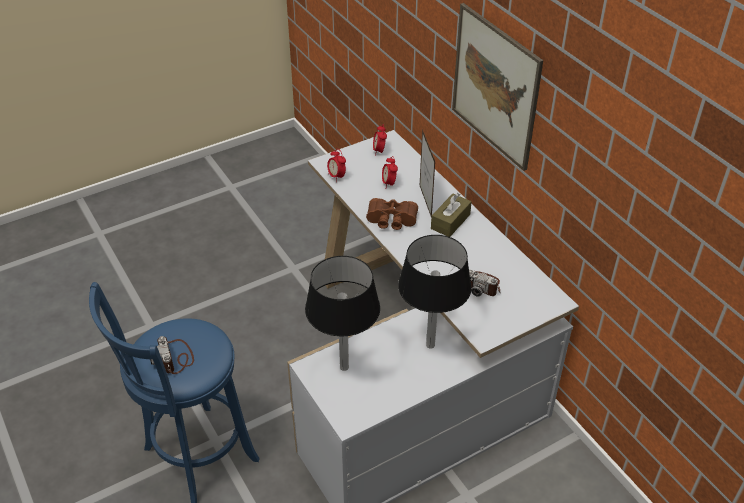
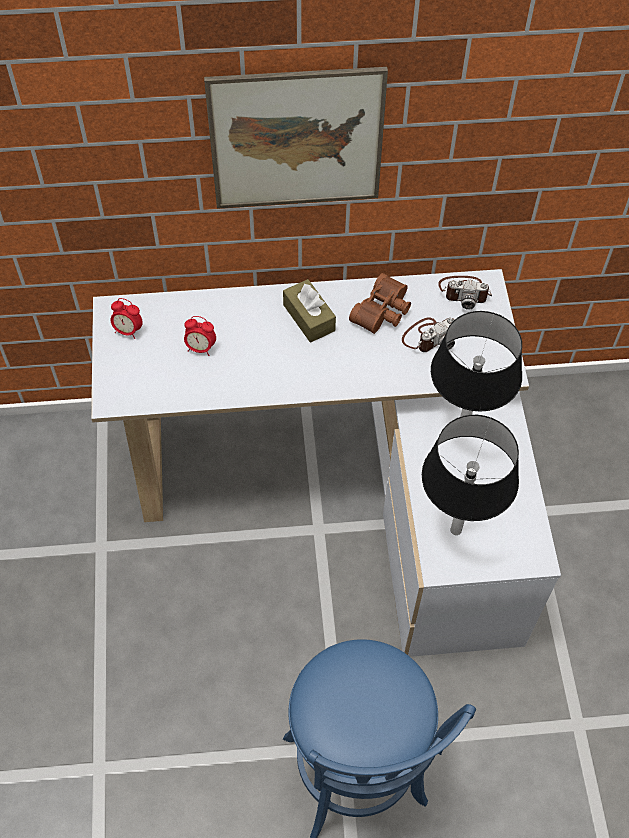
camera: 65 degrees left, 15 degrees up
(174, 358) = (373, 714): camera -> camera (464, 292)
(336, 176) = (149, 398): alarm clock -> none
(391, 221) = (273, 376): brown binoculars -> brown binoculars (383, 312)
(425, 201) = (258, 326): picture frame -> none

